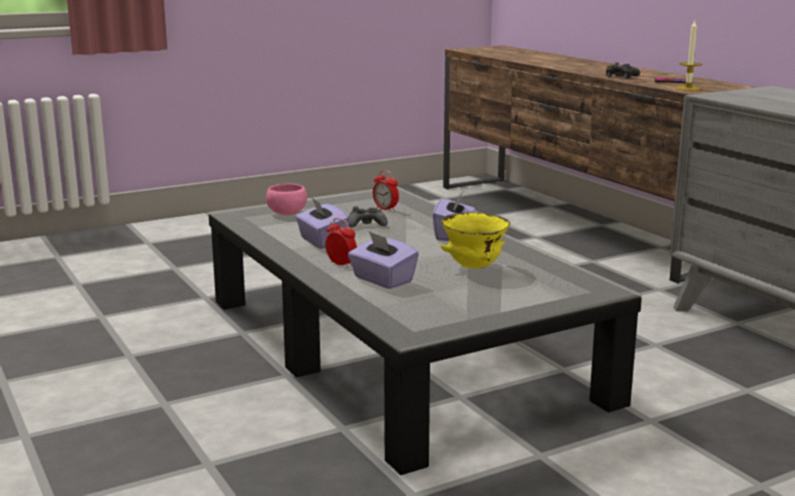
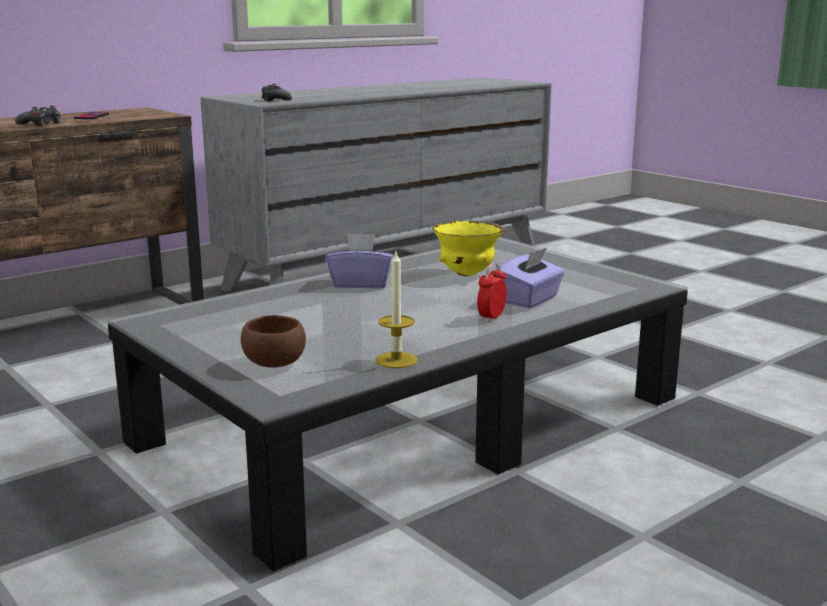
camera: 100 degrees left, 0 degrees up
(287, 213) = (273, 364): pink bowl -> brown bowl
(322, 241) = (410, 332): purple tissue box -> none
(366, 224) = (326, 319): black game controller -> black game controller (276, 100)
(385, 209) = (248, 315): alarm clock -> none
(688, 88) = (144, 115): candle -> candle (396, 360)

